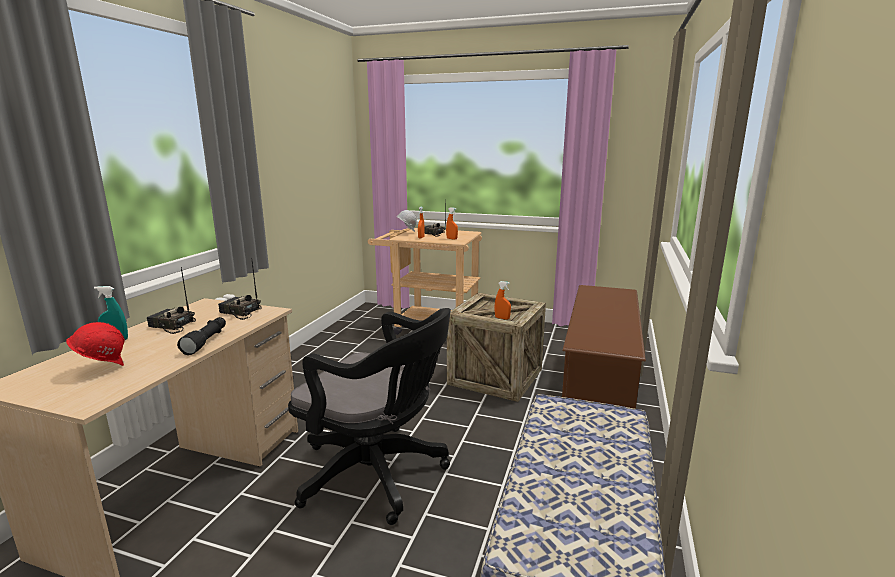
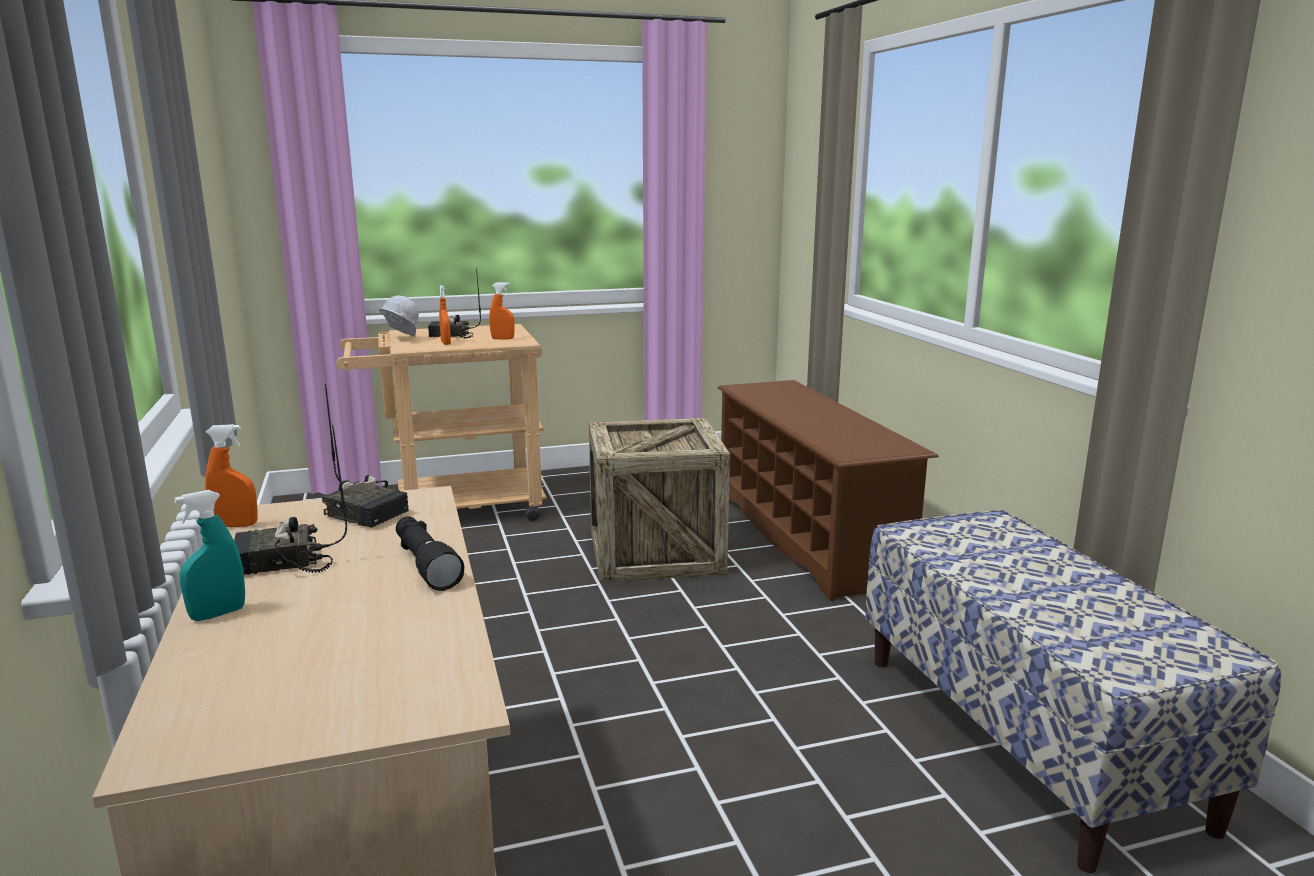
camera: 35 degrees left, 0 degrees up
(102, 368) = (325, 657): red hard hat -> none
(240, 312) = (369, 512): radio -> radio turned 135 degrees counterclockwise
(378, 475) = (670, 732): black office chair -> none
(502, 318) = (677, 450): orange spray bottle -> orange spray bottle (235, 525)

